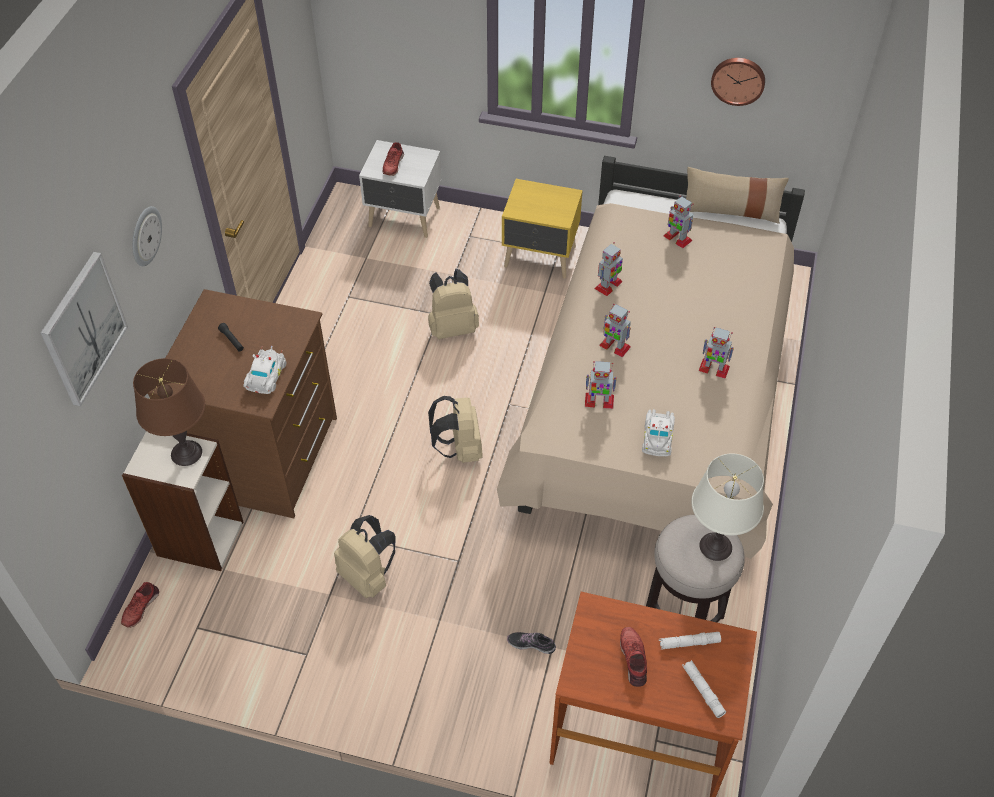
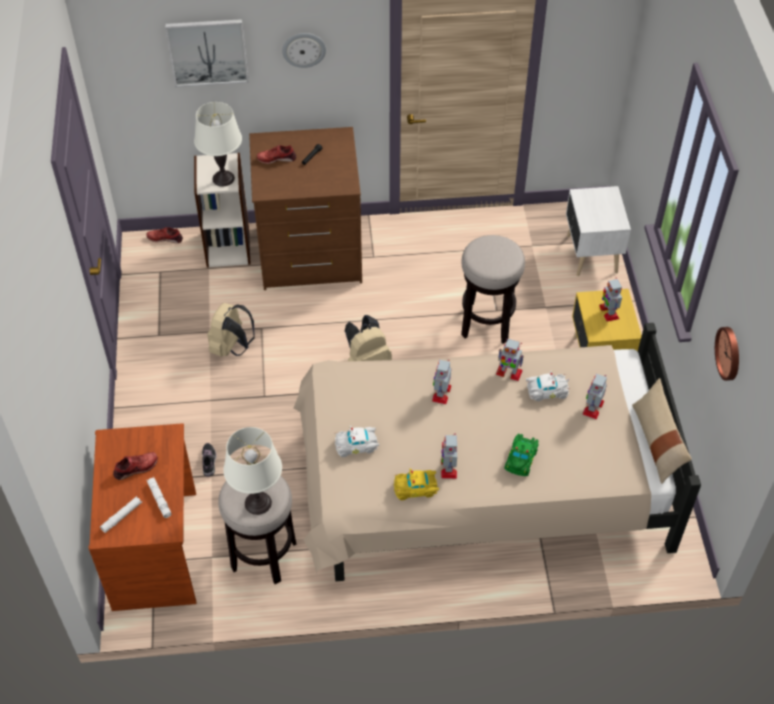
camera: 70 degrees right, 0 degrees up
(186, 453) = (223, 178): brown table lamp -> white table lamp
(265, 377) = (286, 185): white toy car -> white toy car (546, 390)
(393, 164) = (595, 205): red shoe -> red shoe (276, 158)
(452, 327) = (487, 323): beige backpack -> stool
(598, 401) = (378, 397): toy robot -> toy robot (608, 311)
(721, 309) = (521, 458): none -> green toy car
(731, 402) = (416, 488): none -> yellow toy car

